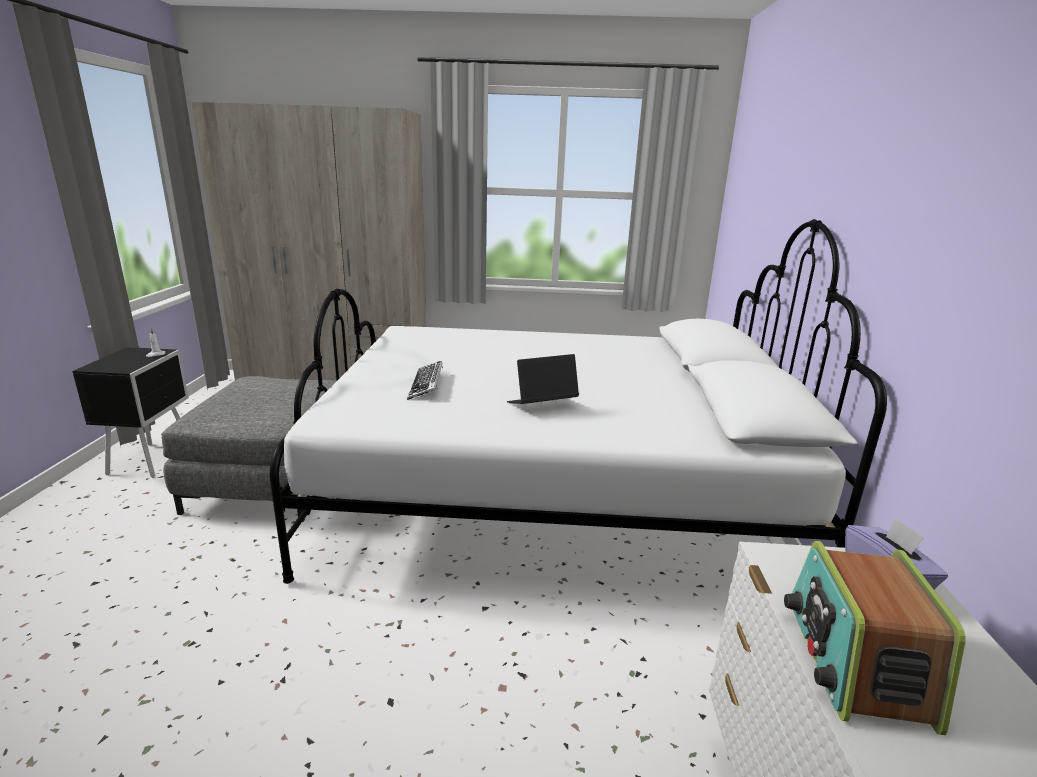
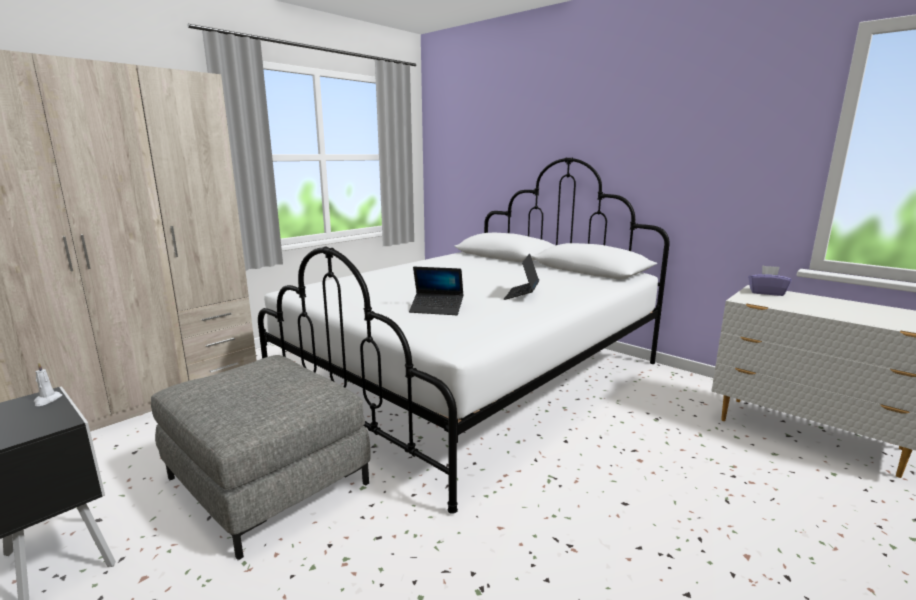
camera: 50 degrees left, 5 degrees down
(426, 385) = (436, 309): keyboard -> laptop
(854, 660) = (816, 310): radio -> none

